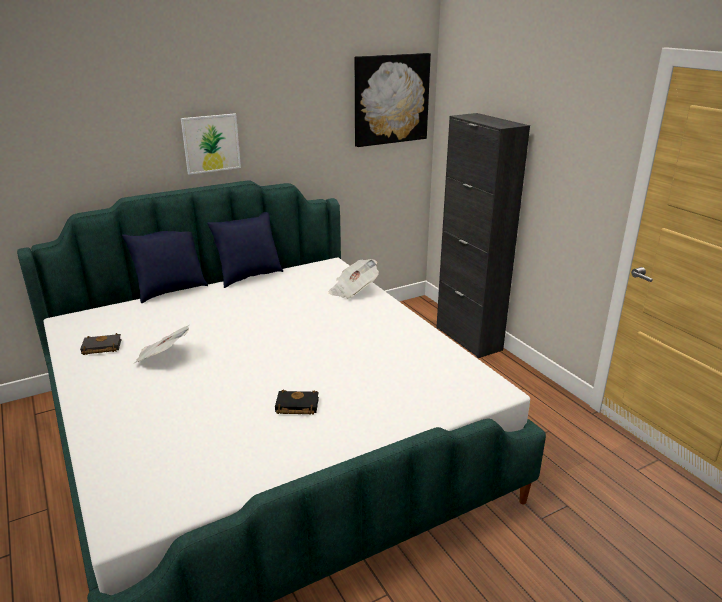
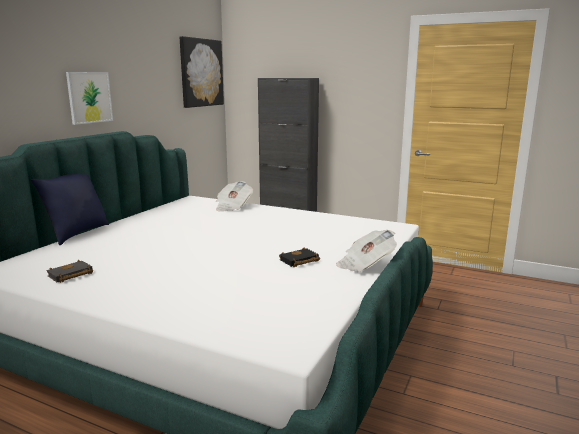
camera: 35 degrees left, 10 degrees down
(163, 357) = (145, 266): newspaper -> newspaper (365, 265)
(249, 276) = (135, 215): blue pillow -> none

